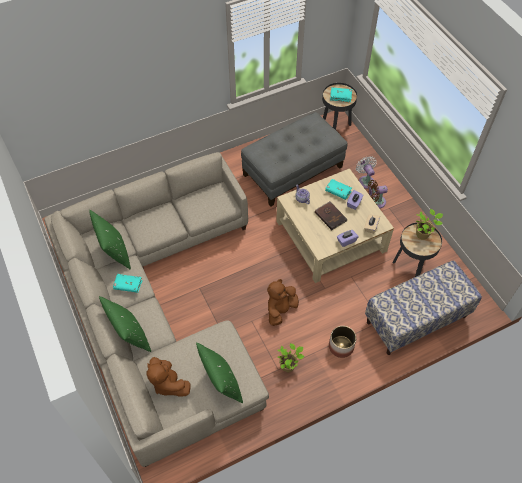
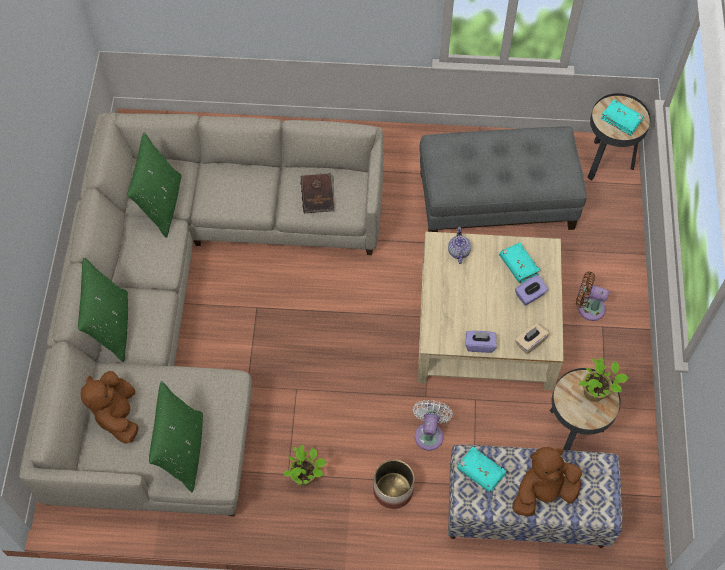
camera: 30 degrees right, 5 degrees up
(128, 285) = (149, 258): turquoise book -> turquoise book (480, 472)
(280, 310) = (344, 395): brown plush toy -> brown plush toy (543, 492)
(330, 216) = (482, 297): brown book -> brown book (318, 194)
(365, 180) = (595, 267): white fan -> white fan (429, 433)

